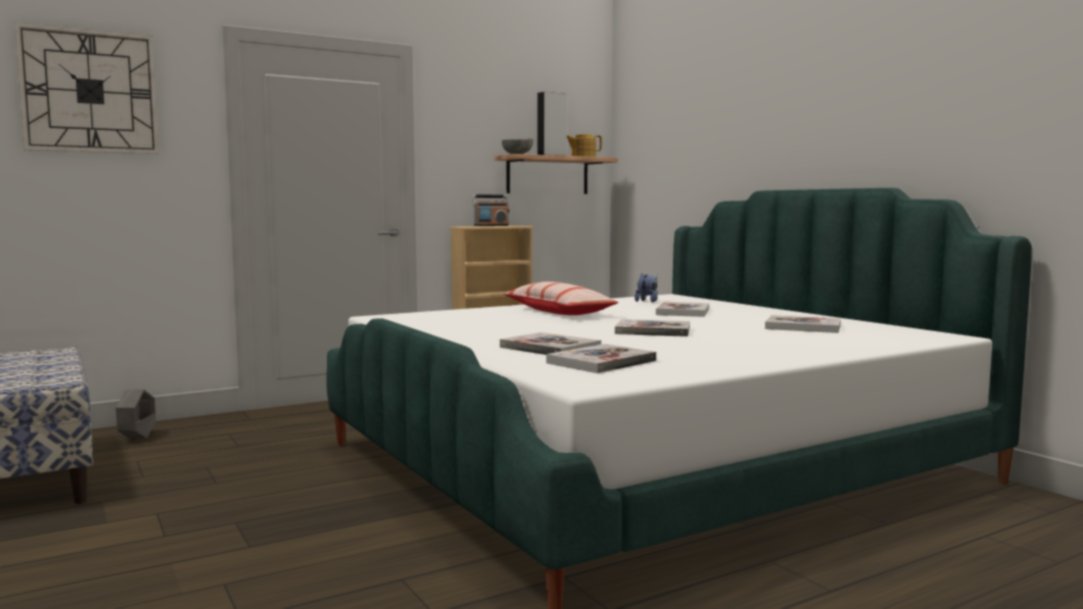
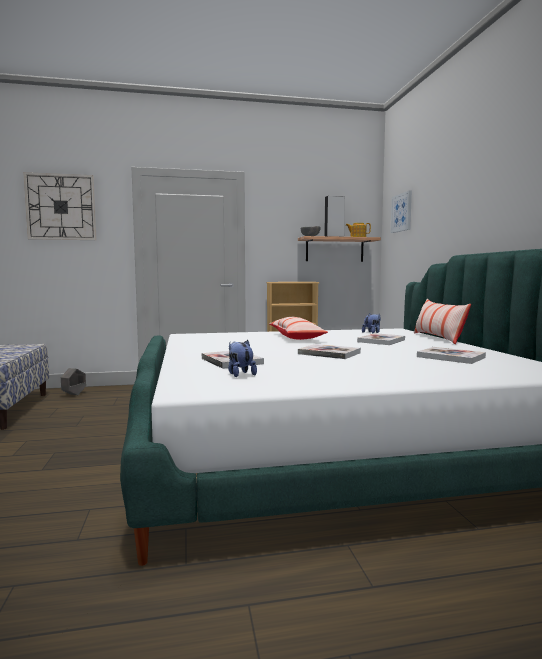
camera: 20 degrees right, 0 degrees up
(491, 226) = (292, 281): radio -> none
(601, 362) = (240, 374): book -> plush toy
(652, 122) = (402, 212): none -> picture
(745, 305) = (438, 338): none -> pillow

